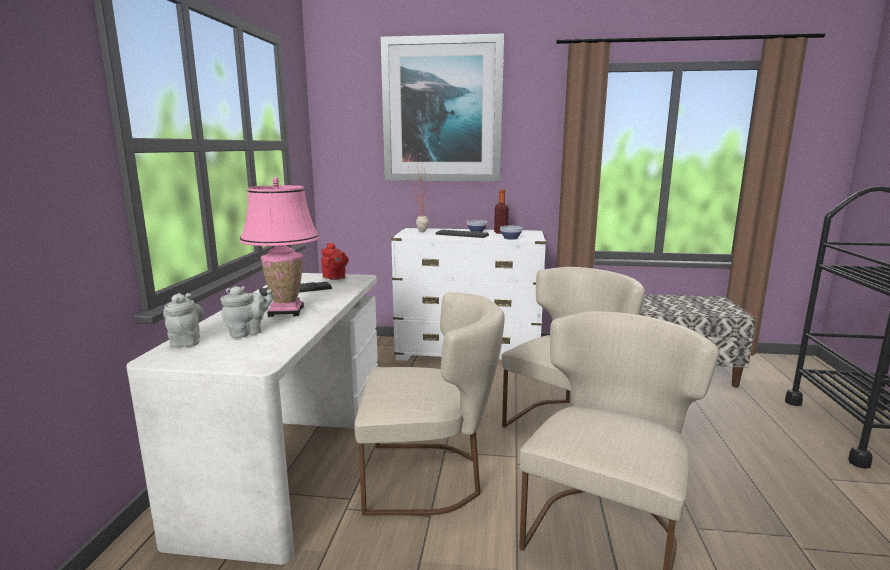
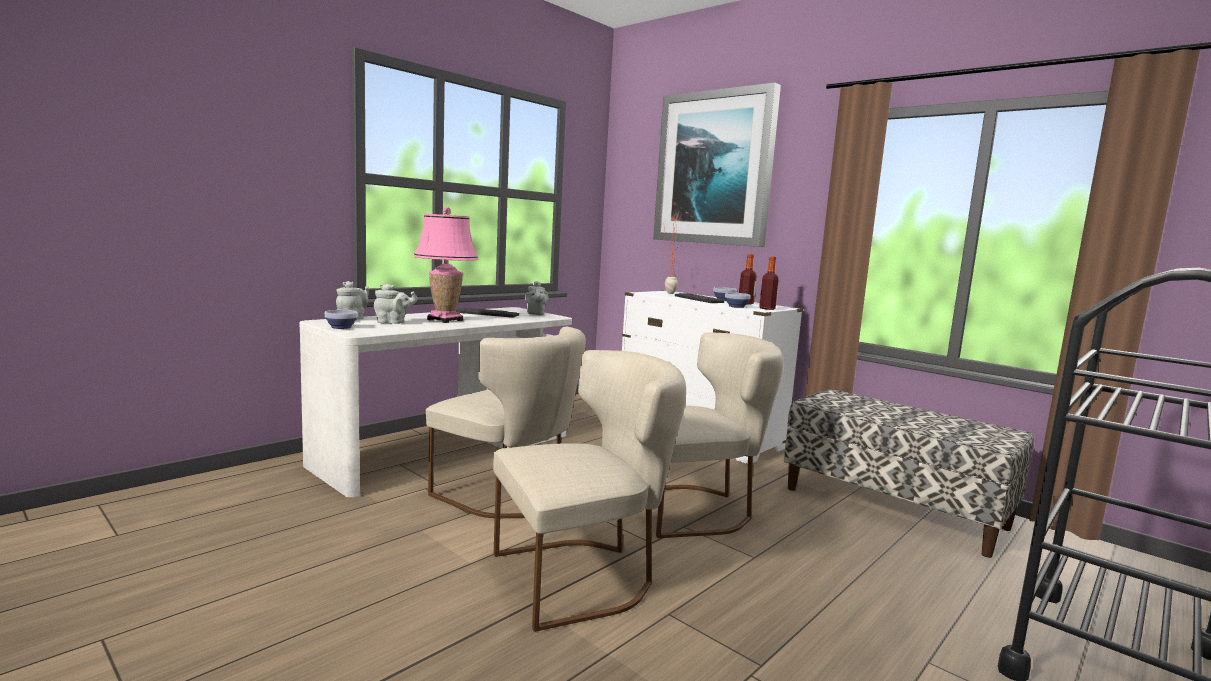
camera: 35 degrees right, 5 degrees down
(214, 361) = (340, 327): none -> bowl
(335, 278) = (535, 314): red teapot -> grey teapot
(531, 236) = (767, 308): none -> bottle

